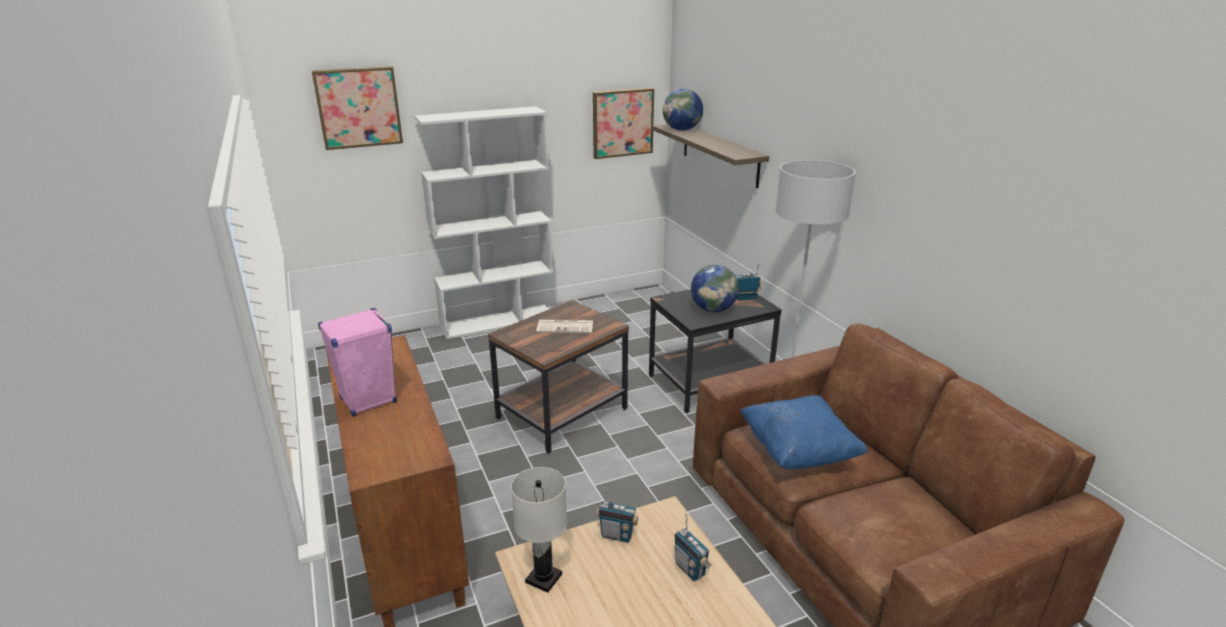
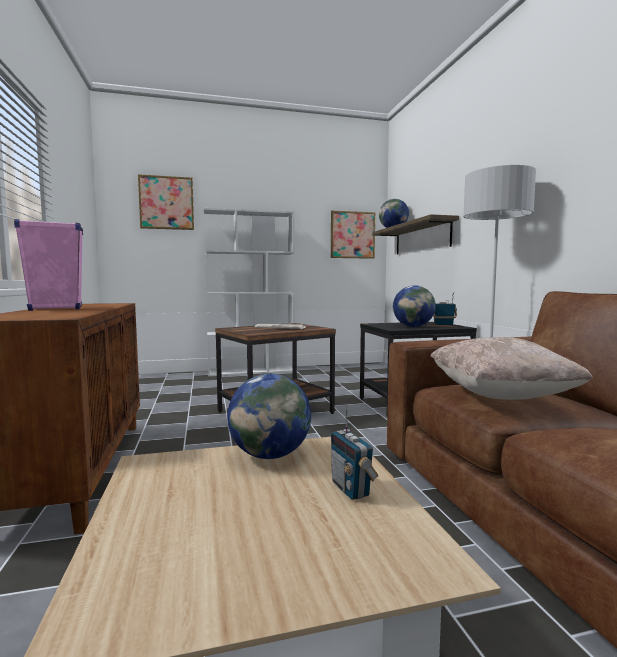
camera: 10 degrees right, 20 degrees down
(544, 578) = (157, 480): white table lamp -> none
(617, 535) = (270, 455): radio -> globe
(798, 452) = (500, 395): blue pillow -> beige pillow

